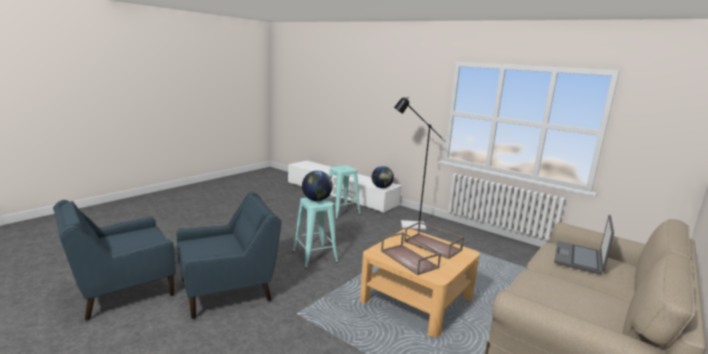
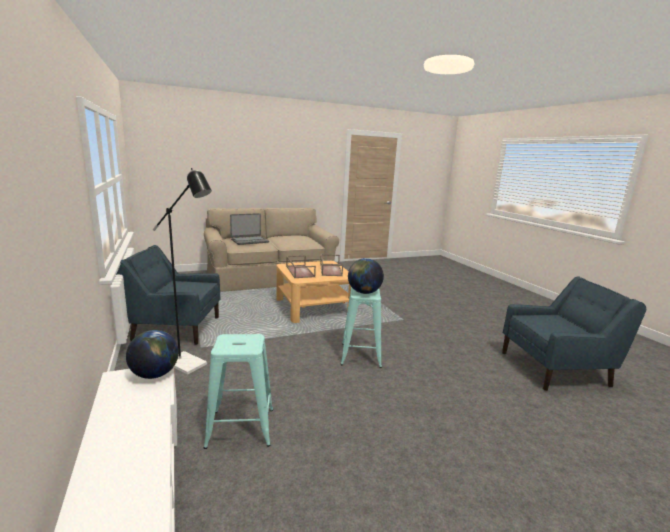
camera: 150 degrees left, 0 degrees up
(228, 290) = (454, 345): blue armchair -> blue armchair (175, 328)

